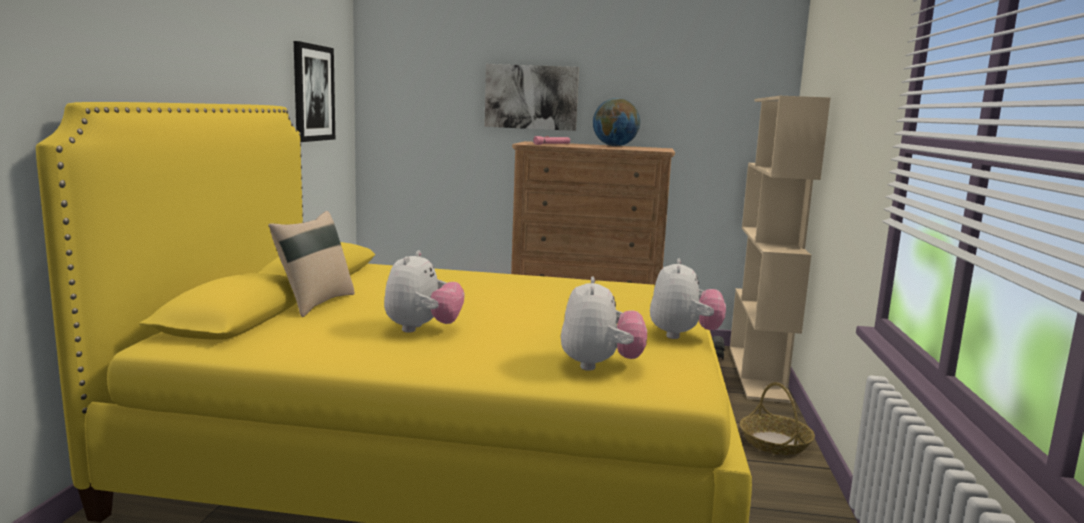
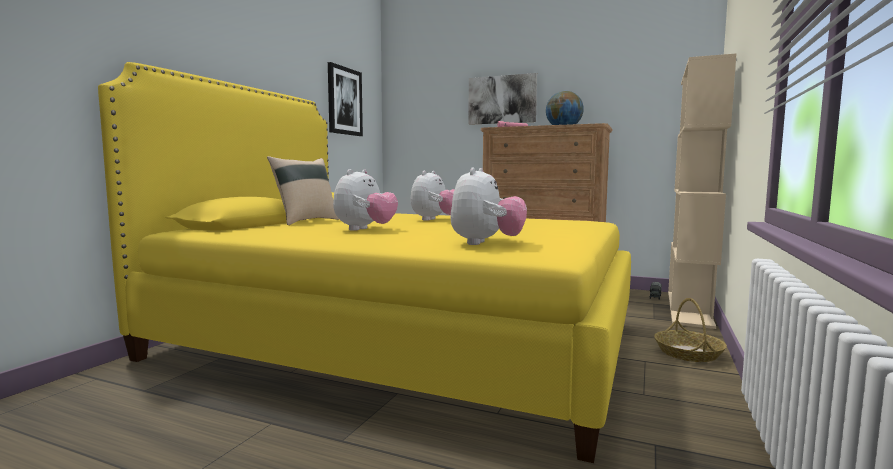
camera: 15 degrees right, 5 degrees down
(683, 335) = (580, 235): plush toy -> plush toy (435, 220)

